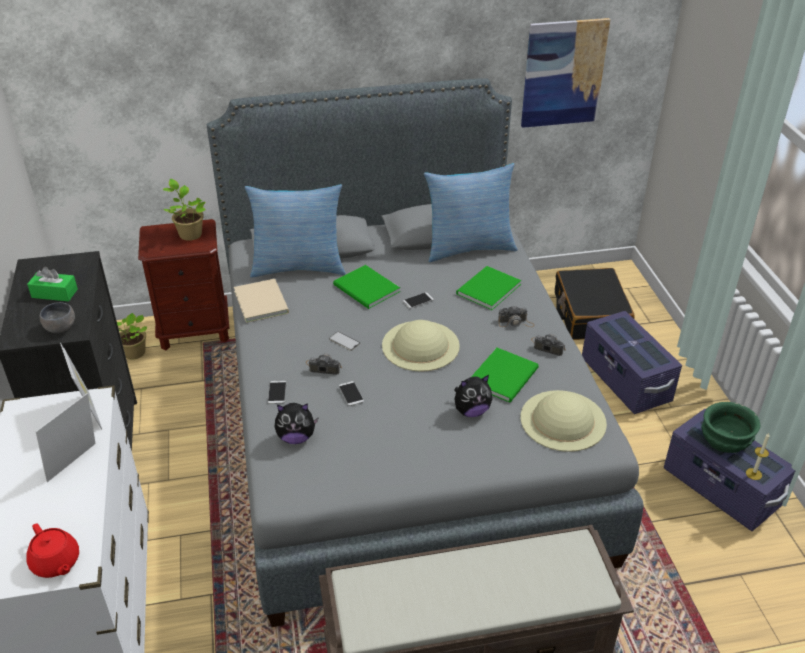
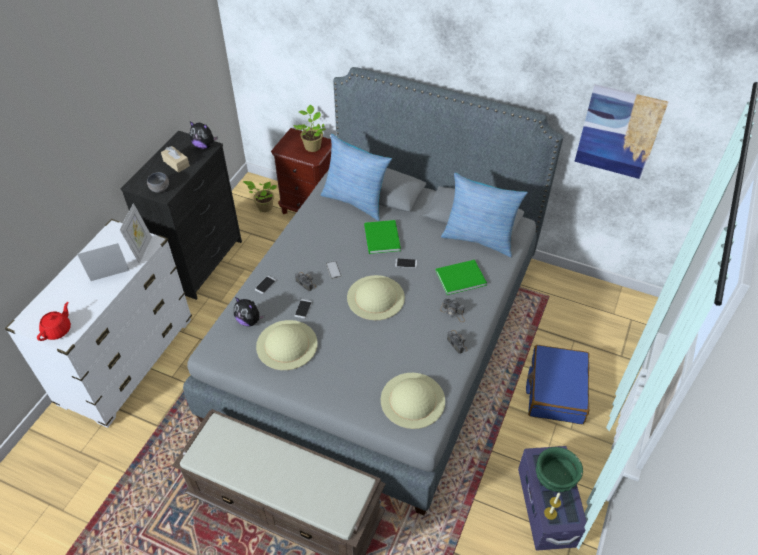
camera: 35 degrees right, 10 degrees up
(54, 293) = (176, 163): green tissue box -> beige tissue box
(56, 563) = (58, 330): red teapot -> red teapot turned 150 degrees counterclockwise
(262, 300) = (313, 216): beige book -> none
(370, 438) = (286, 344): none -> beige hat
(471, 411) = (363, 360): plush toy -> plush toy (204, 146)
(505, 376) = (408, 348): green book -> none
(590, 314) = (580, 326): black suitcase -> none
(625, 380) = (556, 390): purple storage box -> blue suitcase

